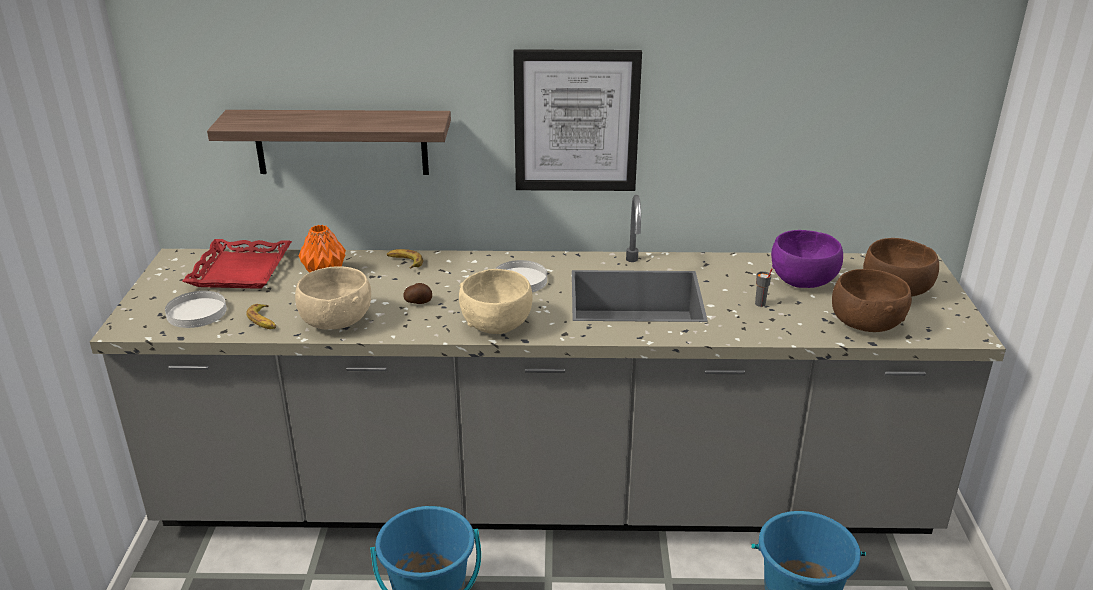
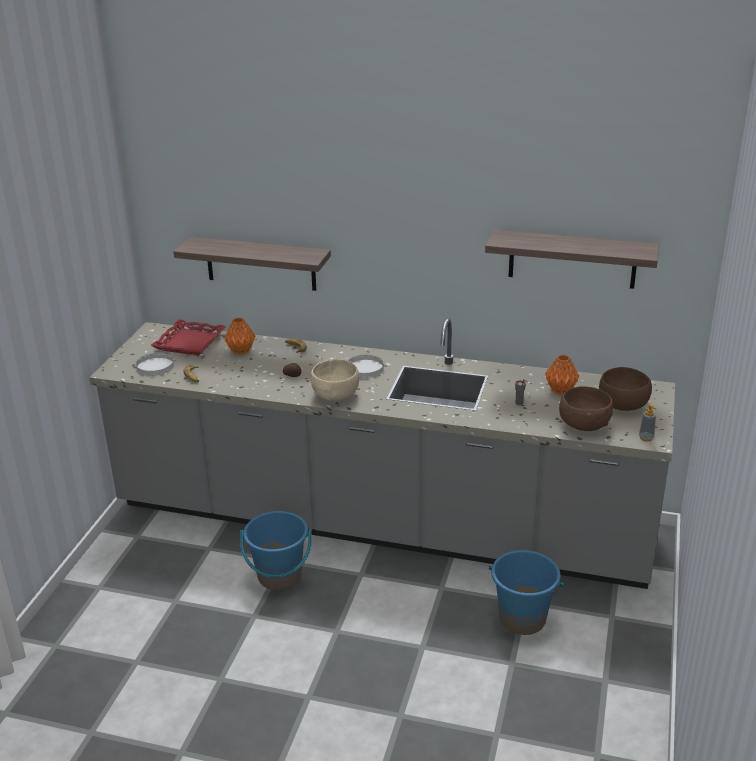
camera: 15 degrees right, 0 degrees up
(336, 321) = (236, 382): beige bowl -> none
(576, 121) = (413, 264): picture -> none
(804, 280) = (561, 391): purple bowl -> orange vase
(806, 94) = (572, 259): none -> shelf
(958, 332) = (646, 438): none -> soap dispenser

